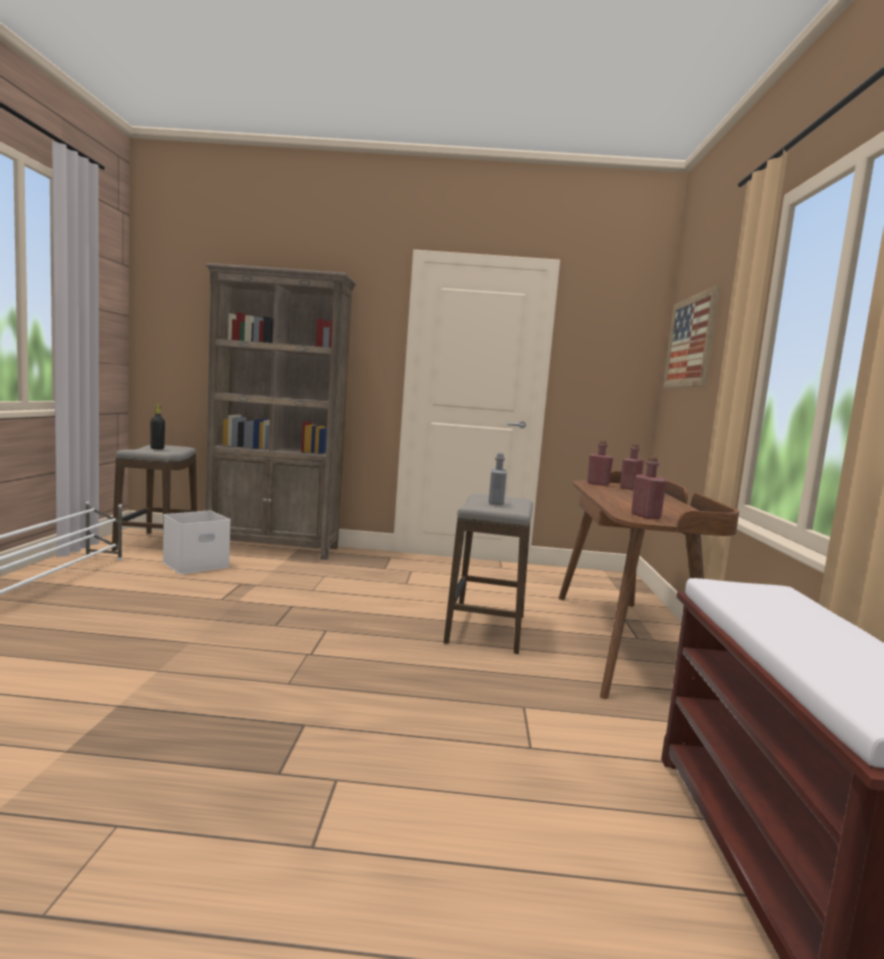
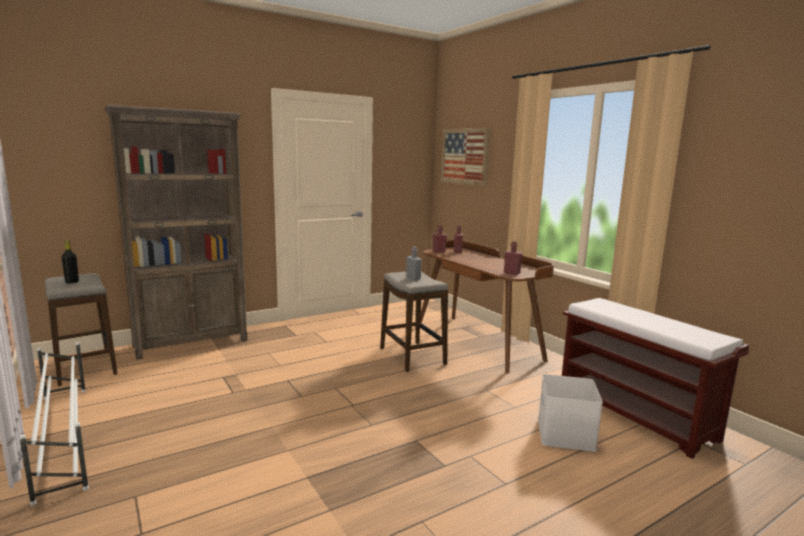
camera: 35 degrees left, 5 degrees up
(195, 565) = (159, 375): white storage box -> white storage box (567, 435)

